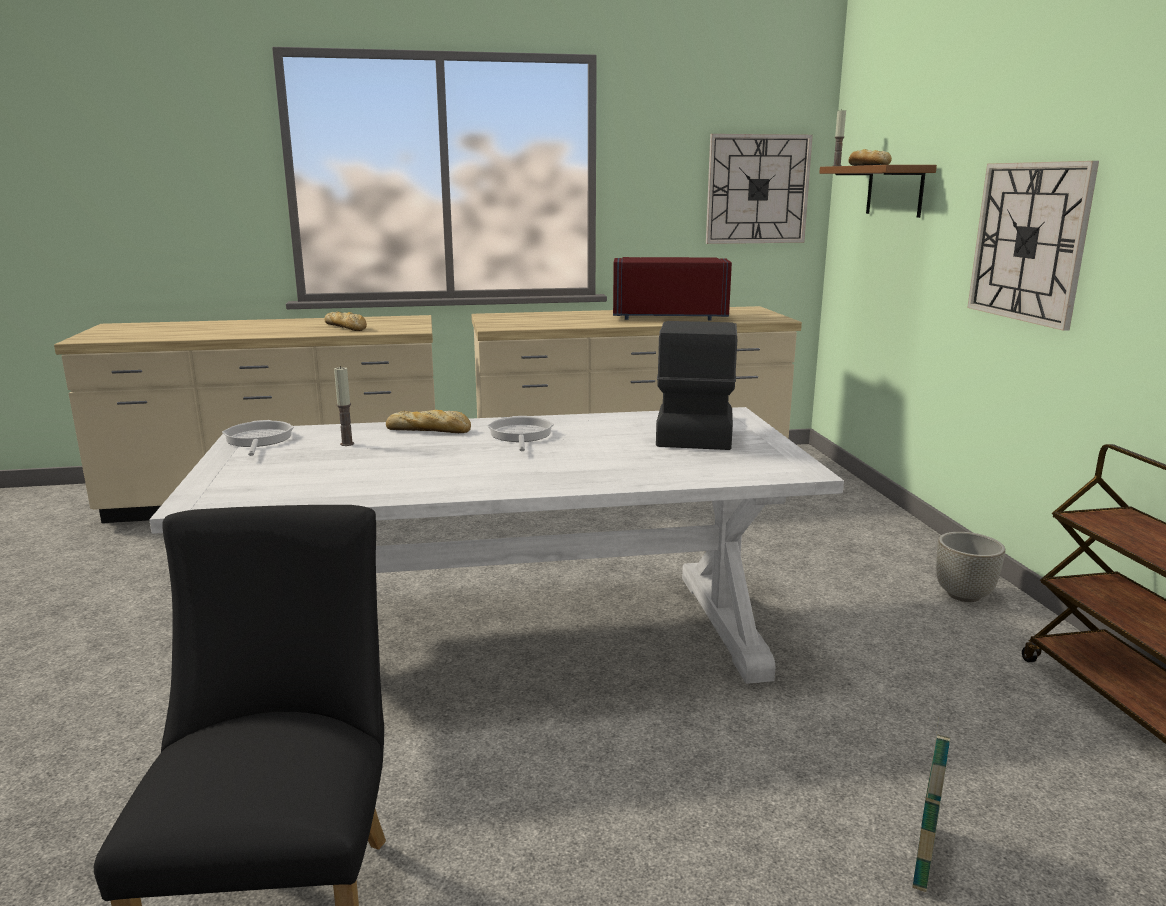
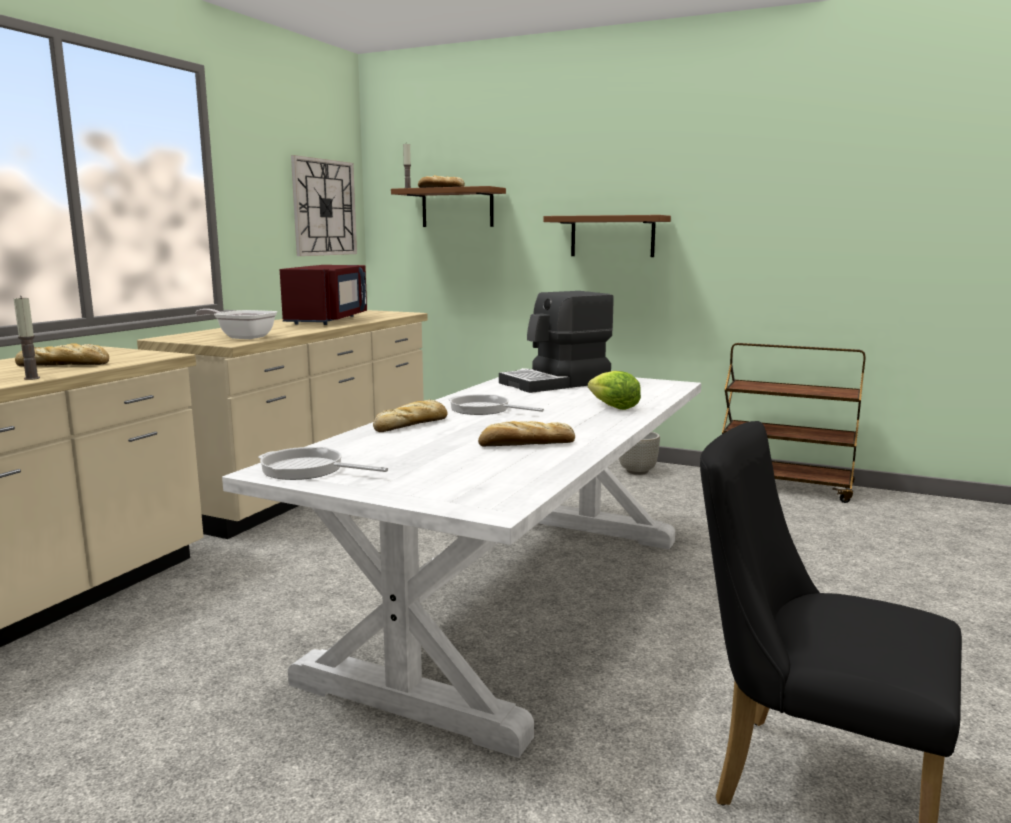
camera: 55 degrees left, 5 degrees down
(347, 444) = (397, 447): candle -> candle (32, 378)
(404, 473) = (525, 444): none -> bread
(526, 323) = (242, 337): none -> frying pan
(612, 471) = (614, 407): none -> lettuce
(669, 316) = (328, 320): red microwave -> red microwave turned 150 degrees clockwise
(693, 431) = (557, 383): coffee machine -> coffee machine turned 75 degrees counterclockwise
(924, 859) = (868, 567): basket -> none
(1029, 242) = (612, 236): wall clock -> brown shelf

